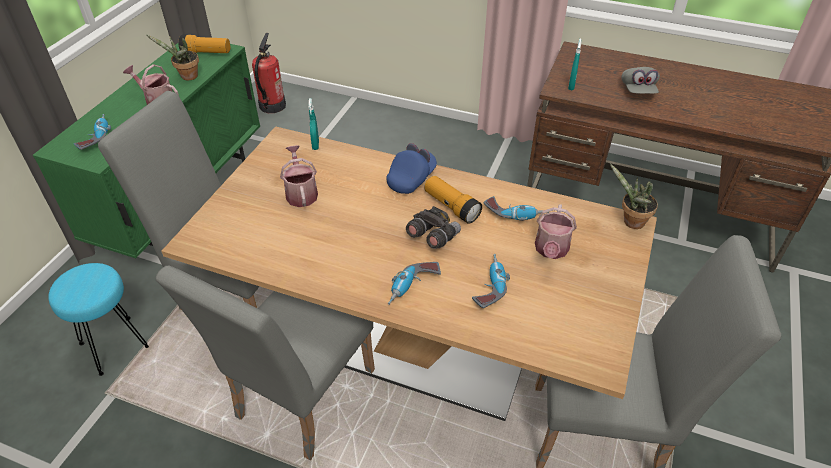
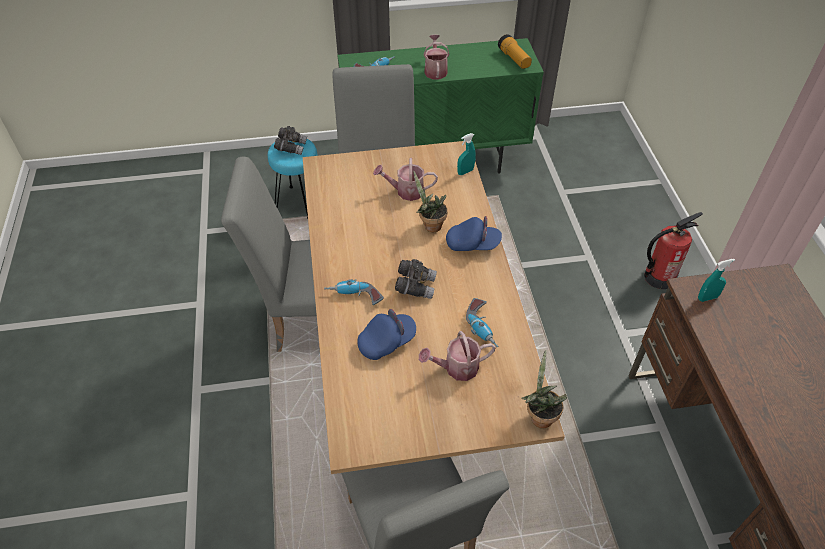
camera: 60 degrees right, 5 degrees up
(79, 283) = (291, 147): none -> grey binoculars
(187, 77) = (475, 67): potted plant -> potted plant (430, 225)
(272, 106) = (591, 139): fire extinguisher -> fire extinguisher (659, 277)
(301, 193) = (406, 191): watering can -> watering can turned 135 degrees counterclockwise
(451, 207) = (459, 282): flashlight -> none
(489, 286) = (387, 342): power drill -> blue cap
(637, 91) = (758, 356): grey cap -> none

